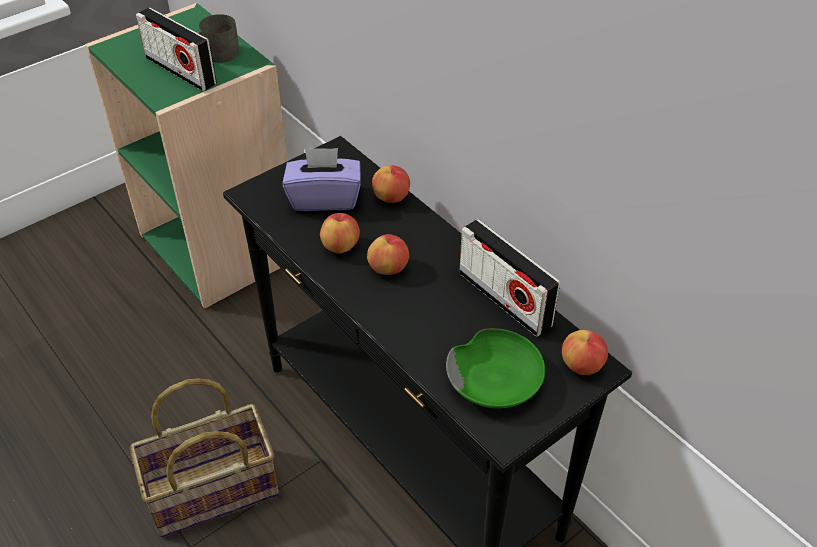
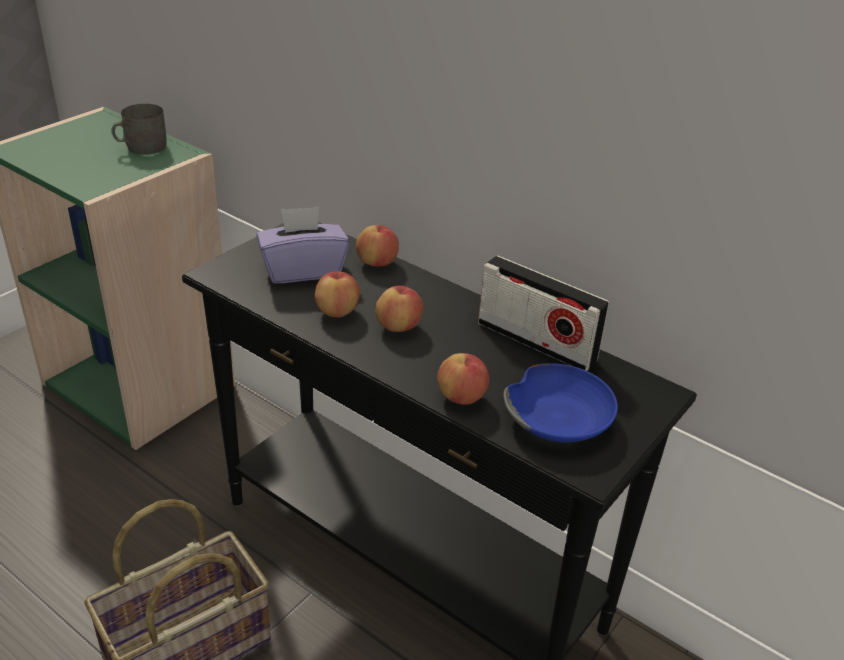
camera: 15 degrees left, 10 degrees down
(180, 71) = (103, 164): radio -> none
(496, 379) = (559, 417): green bowl -> blue bowl
(582, 365) = (644, 393): apple -> apple (461, 397)

